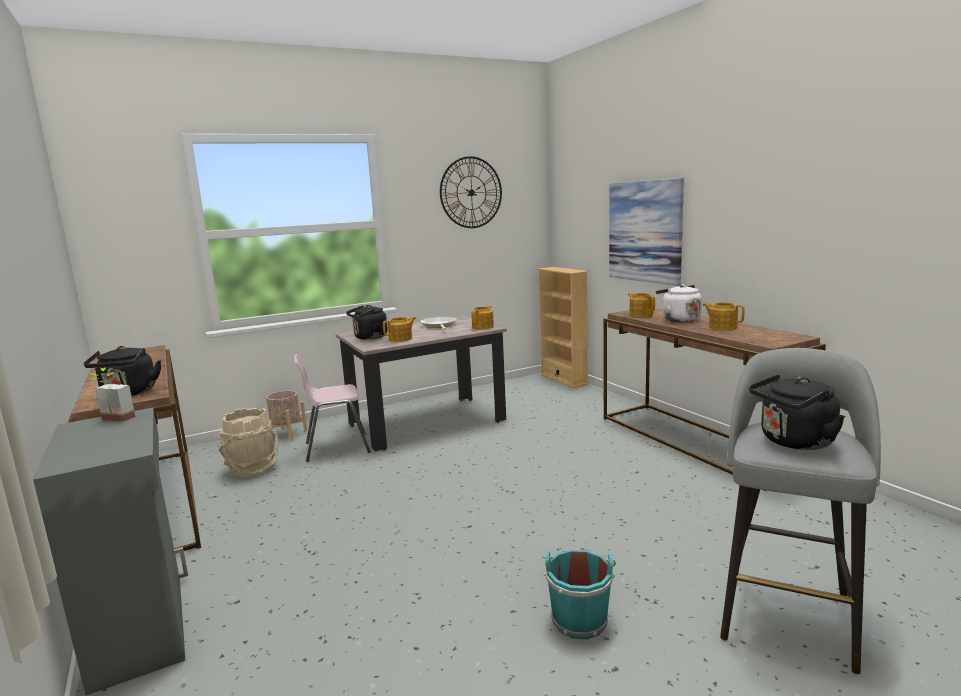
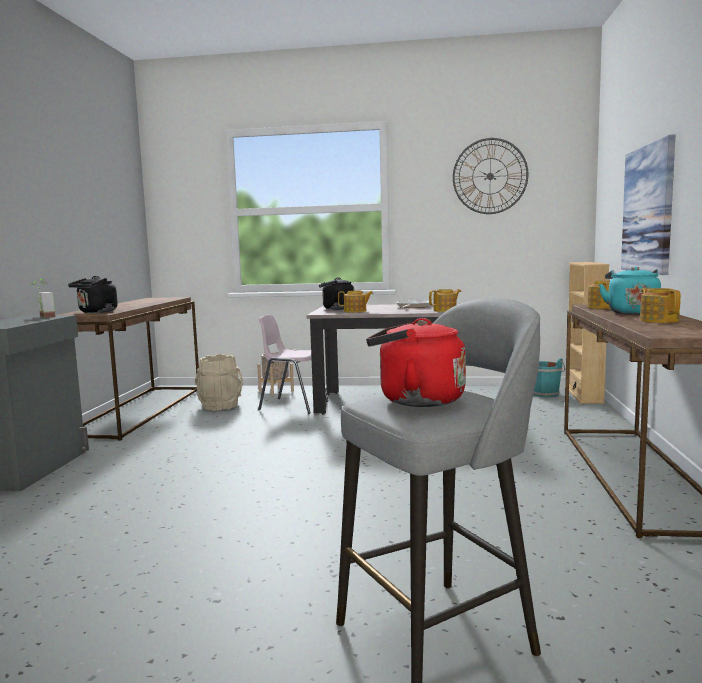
camera: 35 degrees right, 5 degrees down
(579, 618) = (254, 560): turquoise bucket -> turquoise bucket (545, 393)
(678, 319) = (631, 312): white kettle -> turquoise kettle
(793, 442) = (415, 400): black kettle -> red kettle

